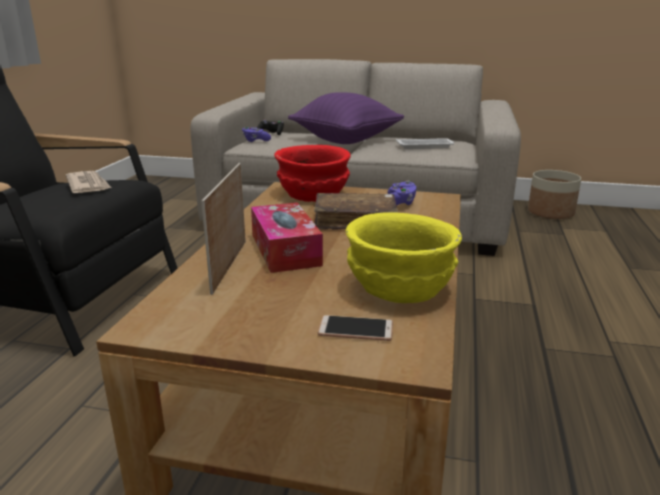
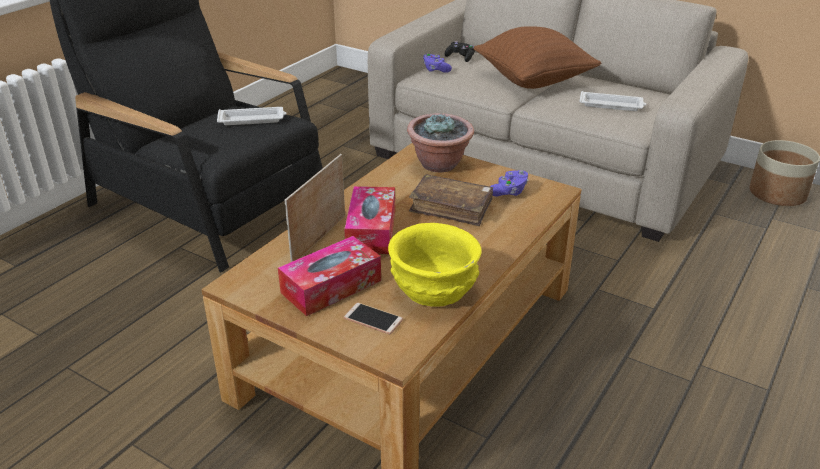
camera: 20 degrees right, 10 degrees up
(88, 185) = (252, 119): newspaper -> white tray
(277, 306) = (331, 286): none -> tissue box
(314, 194) = (440, 164): red bowl -> potted plant
(345, 141) = (533, 81): purple pillow -> brown pillow

